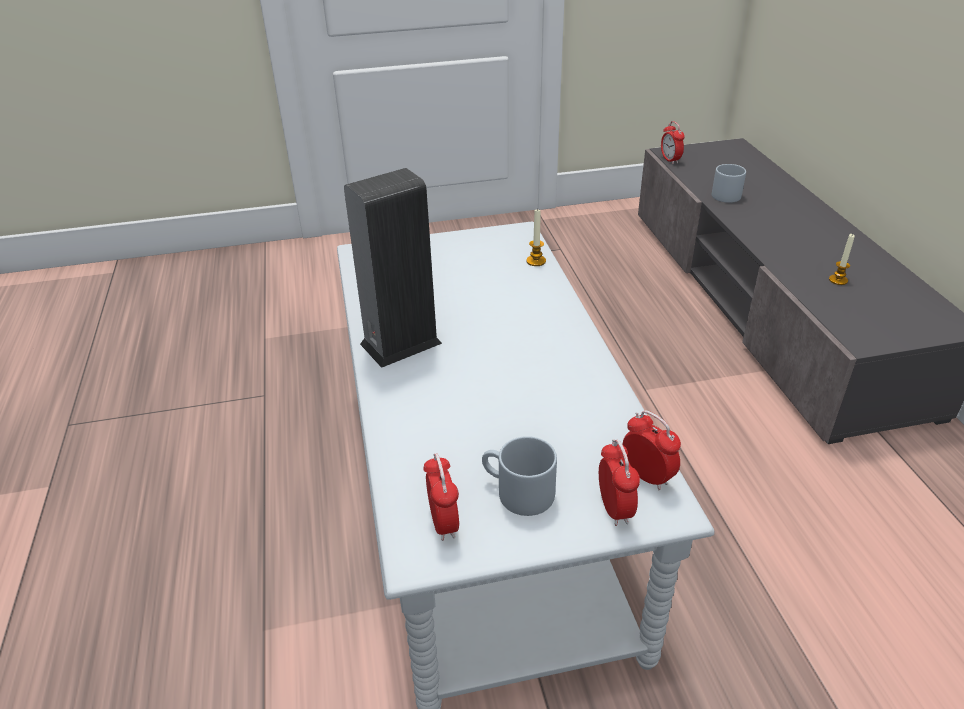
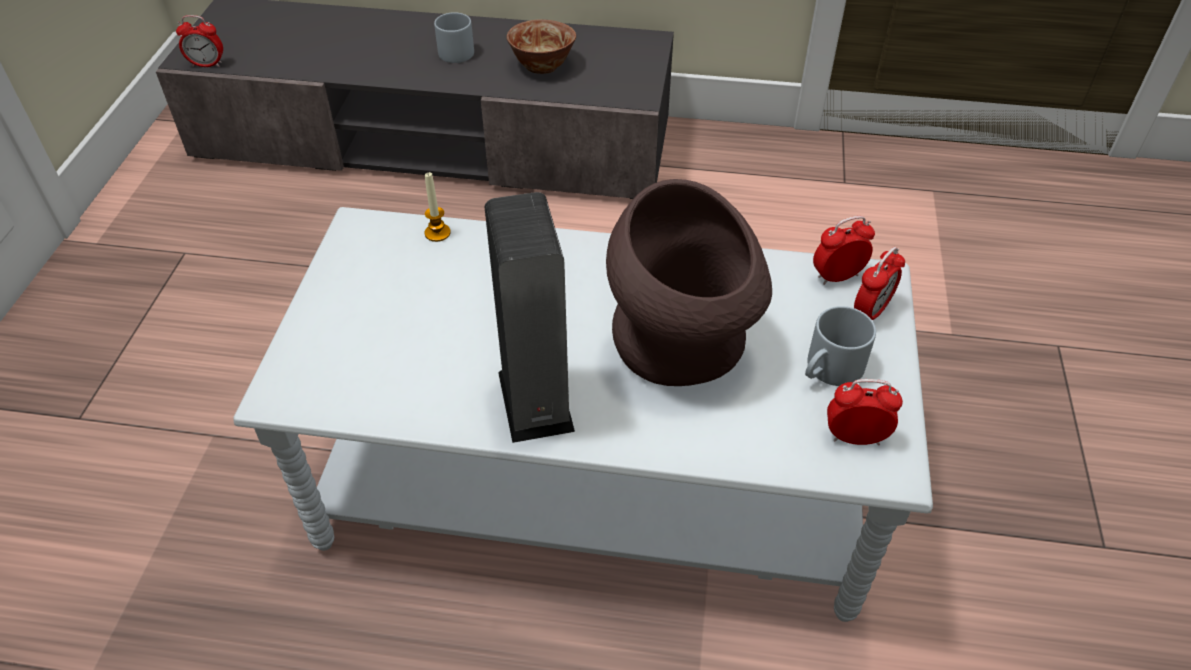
camera: 70 degrees left, 10 degrees up
(489, 400) = (682, 351): none -> brown vase
(614, 508) = (871, 311): alarm clock -> alarm clock turned 120 degrees clockwise
(727, 194) = (326, 59): grey mug -> grey mug (451, 51)
(838, 280) = (542, 66): candle -> bowl

